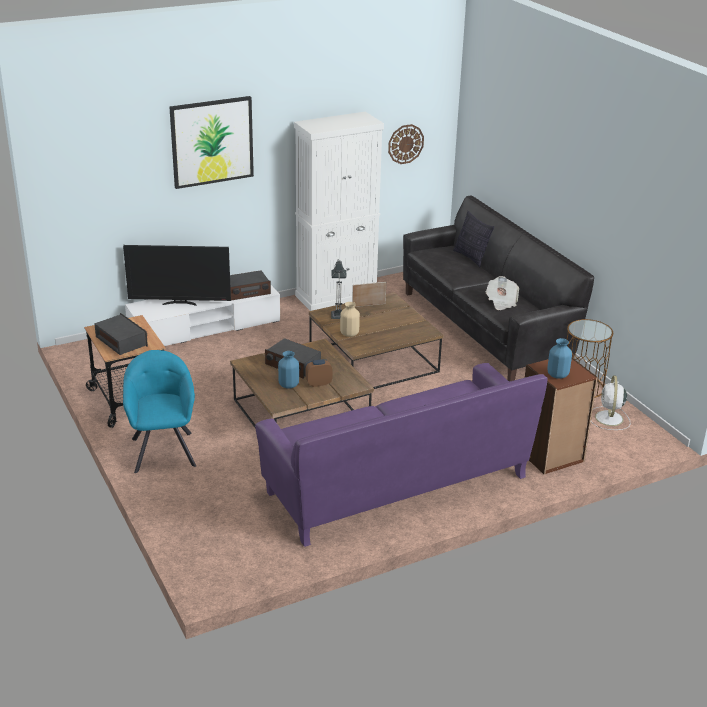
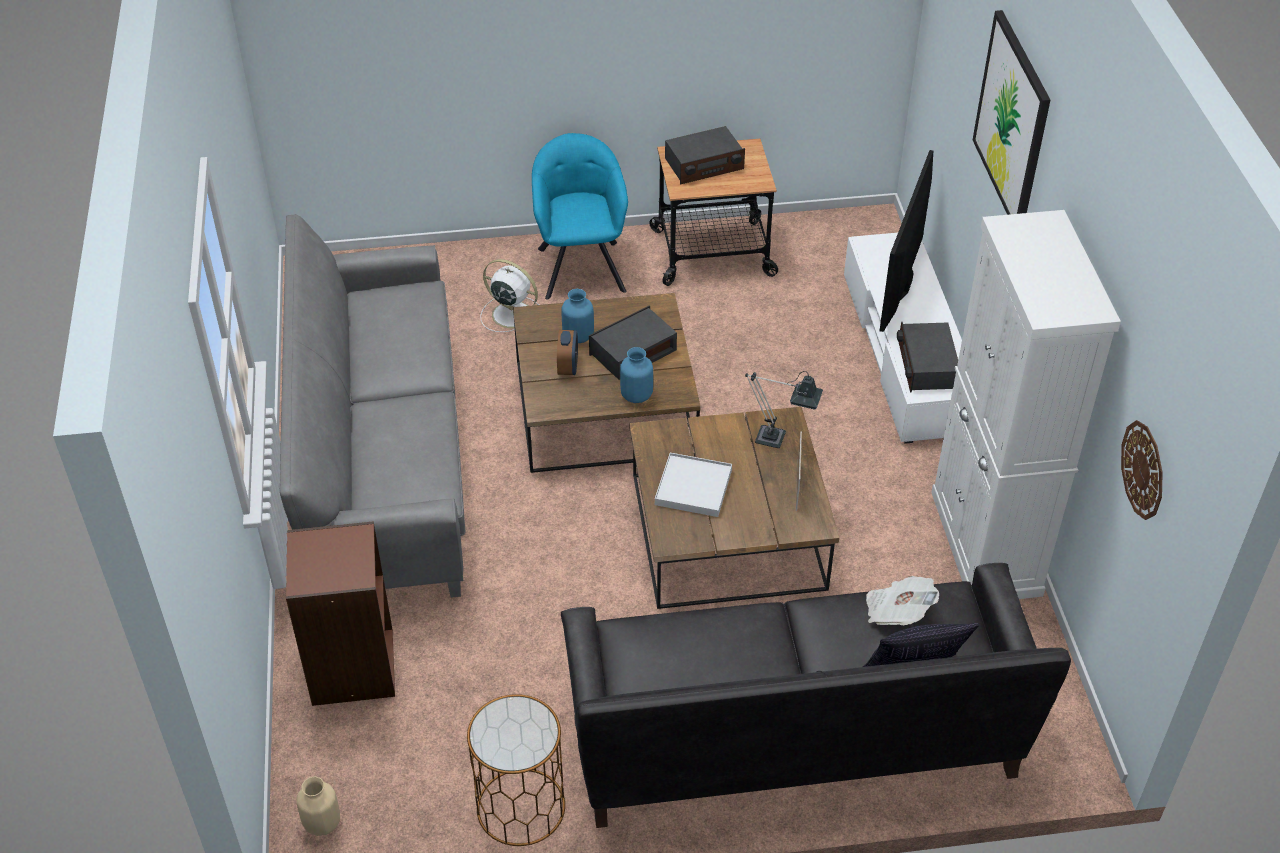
camera: 110 degrees right, 15 degrees up
(163, 450) = (581, 266): turquoise armchair -> turquoise armchair turned 105 degrees counterclockwise
(349, 334) = (703, 436): beige vase -> beige vase (323, 823)
(389, 331) = (693, 487): none -> white tray
(397, 485) = (384, 465): purple sofa -> grey sofa
(501, 302) = (686, 642): newspaper -> newspaper (897, 612)
(557, 375) = (321, 548): blue vase -> blue vase (636, 395)
(609, 419) = (403, 801): white fan -> white fan (510, 314)

